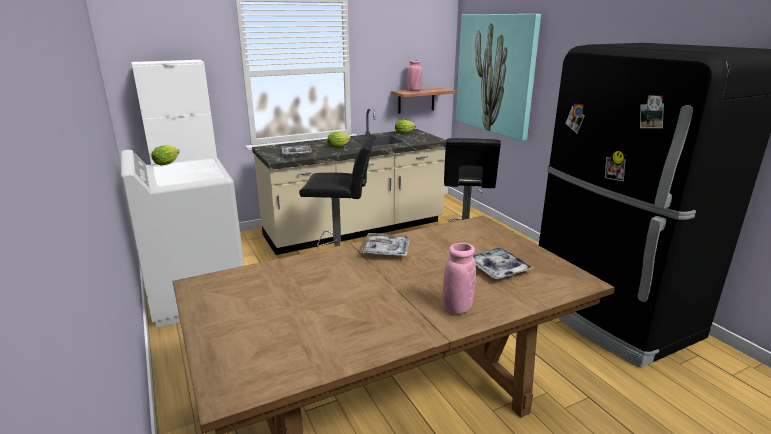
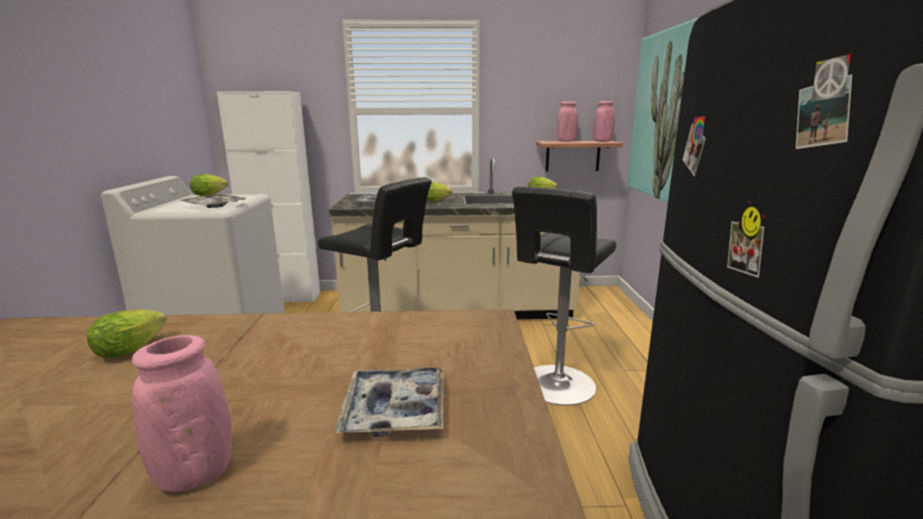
camera: 25 degrees right, 5 degrees down
(314, 275) = (134, 348): none -> lettuce
(386, 250) = (286, 333): tray -> tray (214, 206)
(439, 89) = (602, 141): none -> pink vase

